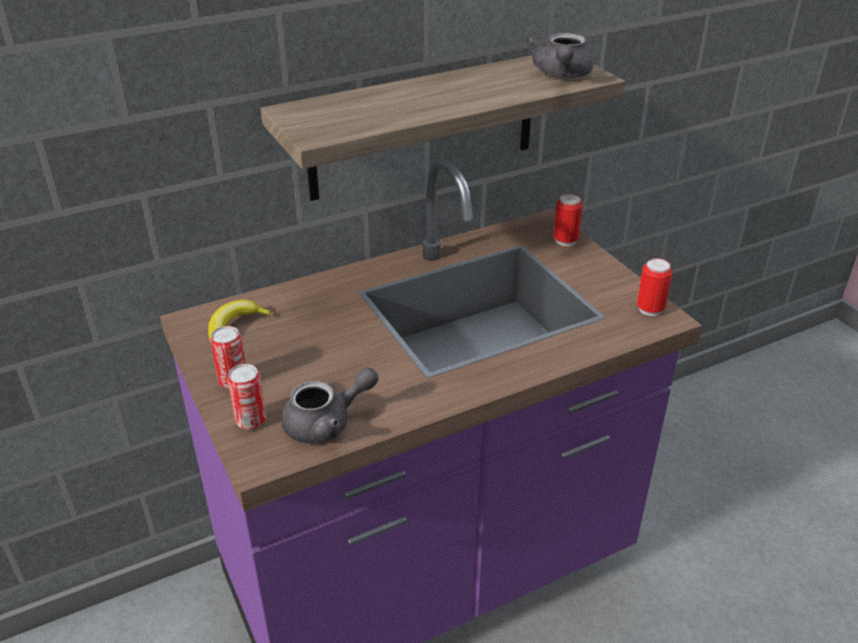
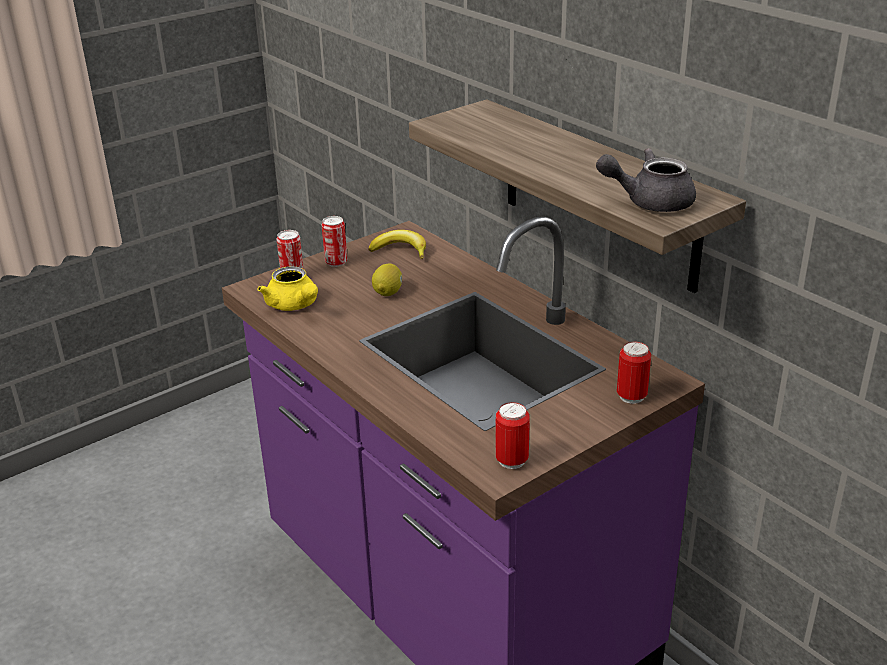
camera: 80 degrees right, 5 degrees down
(327, 423) = (294, 305): grey teapot -> yellow teapot
(331, 347) = (388, 292): none -> lemon

